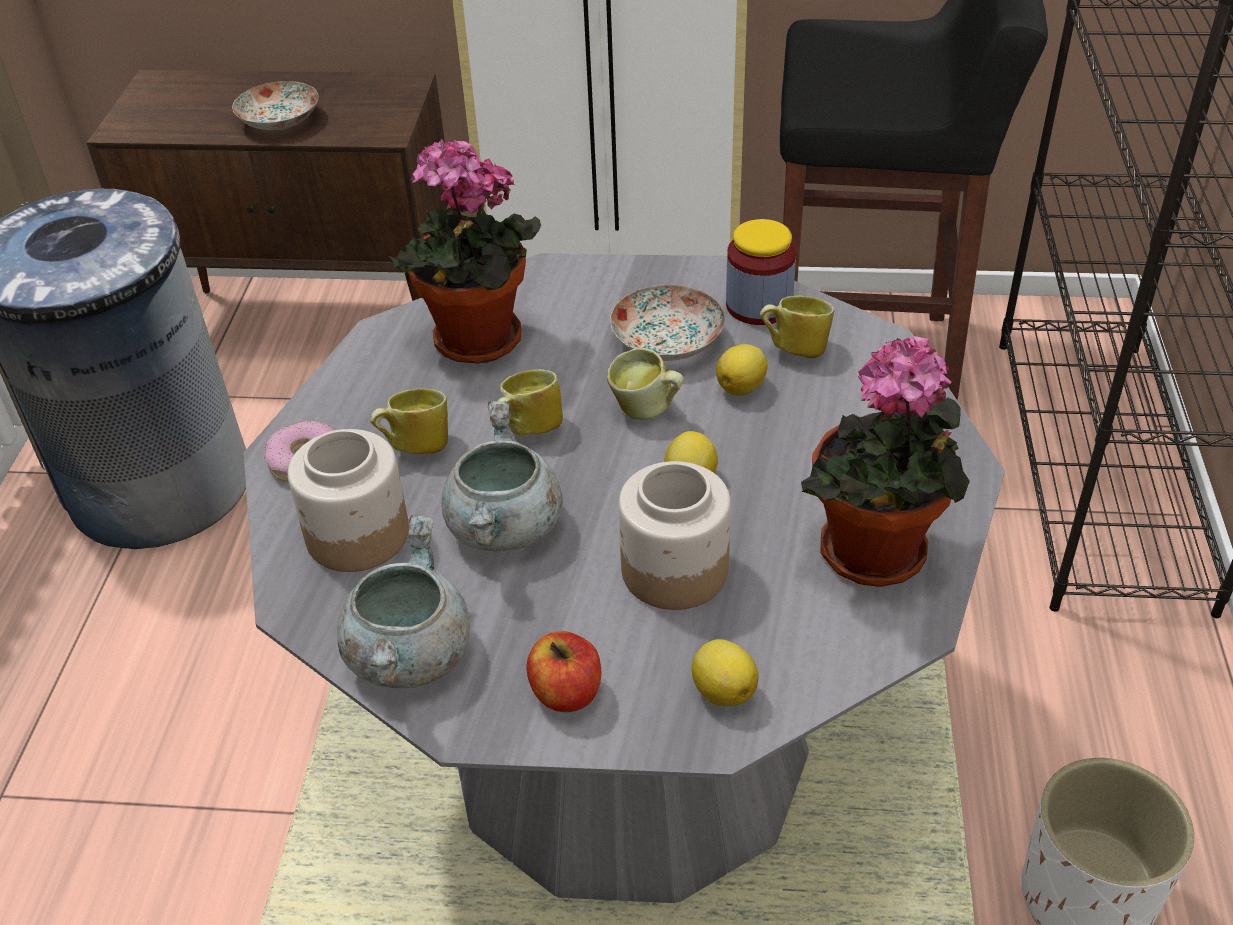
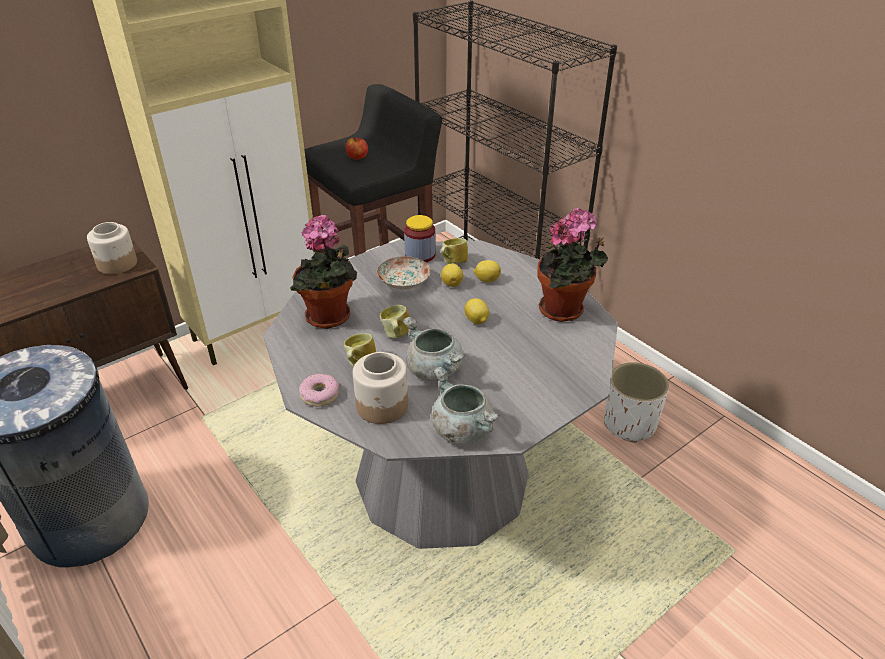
camera: 45 degrees left, 5 degrees down
(280, 121) = (67, 285): plate -> none
(566, 692) = (530, 405): apple -> apple (357, 157)
(647, 412) = (430, 307): mug -> none
(674, 571) = (511, 350): jar -> jar (117, 264)
(722, 690) = (574, 374): lemon -> lemon (486, 280)

